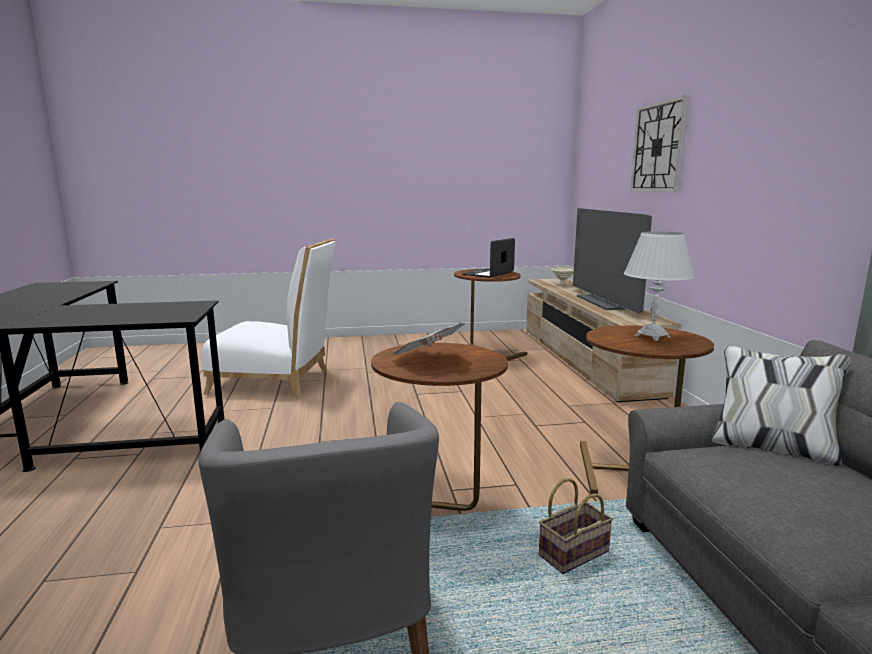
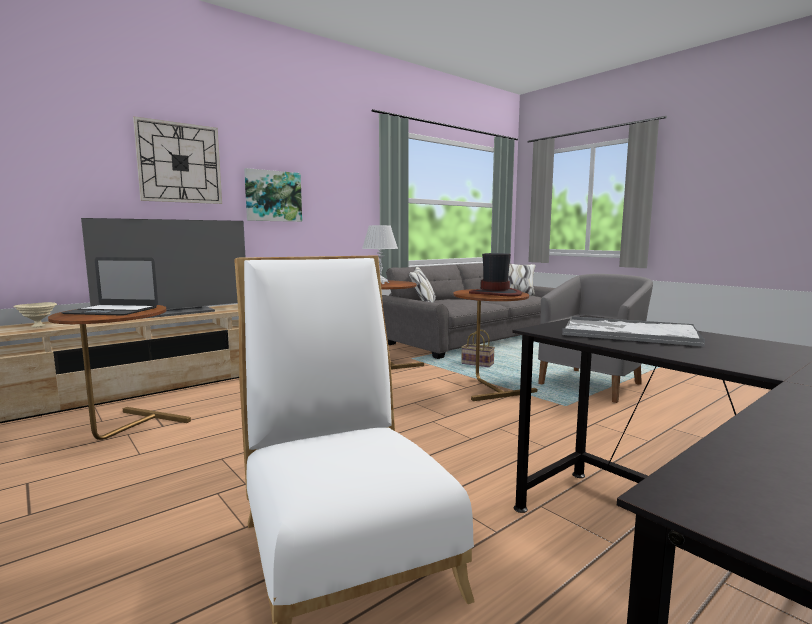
camera: 120 degrees left, 5 degrees down
(144, 312) = (627, 333): none -> tray
(427, 359) = (495, 293): newspaper -> hat
(726, 177) = (273, 196): none -> picture

